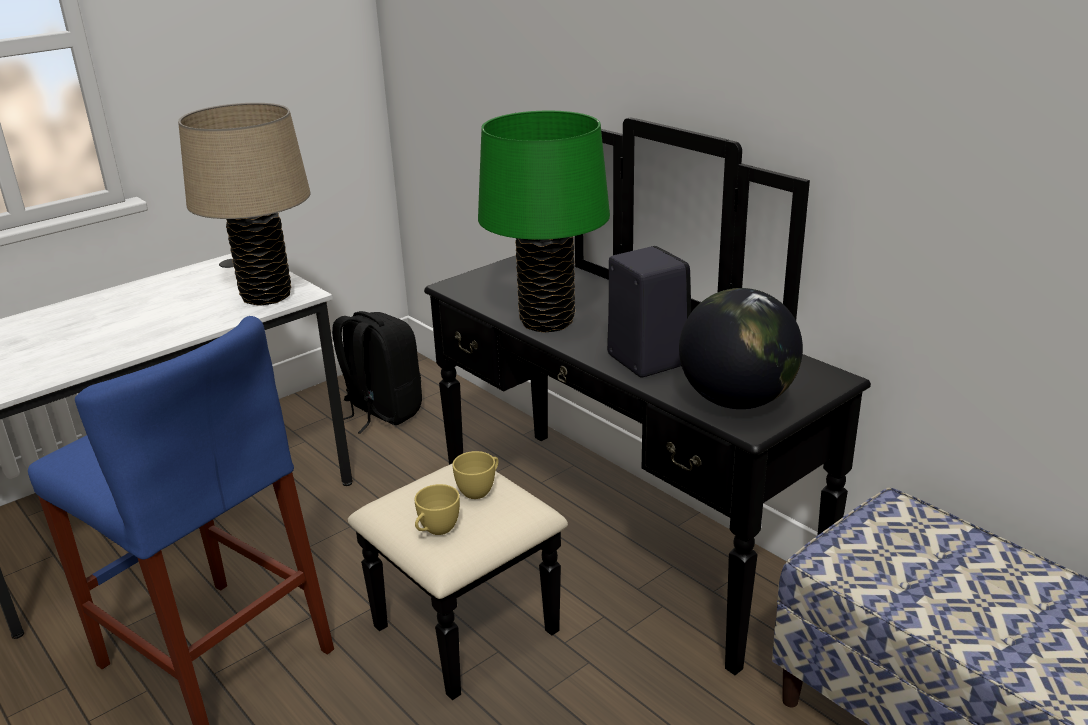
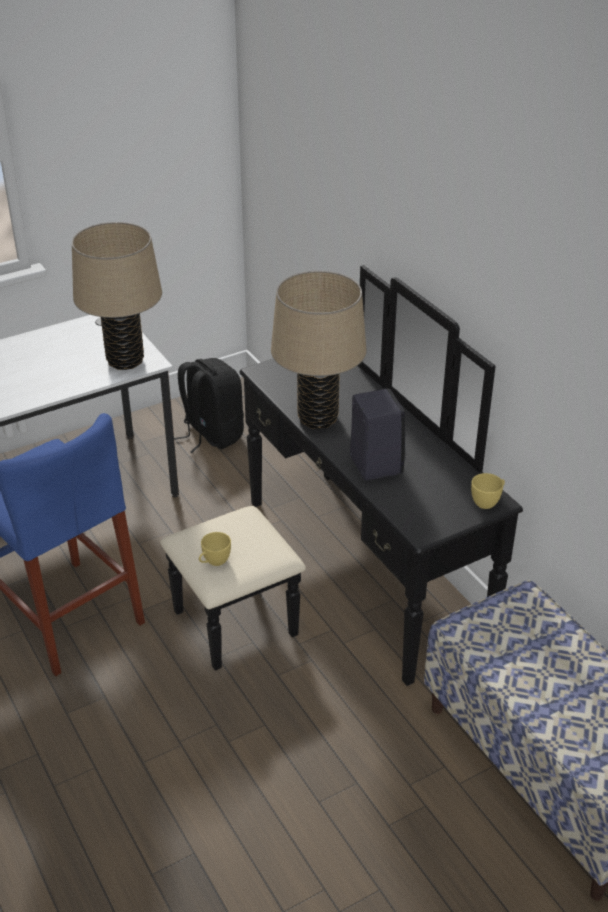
camera: 10 degrees right, 10 degrees up
(480, 490) = (250, 535): yellow cup -> yellow cup (487, 502)
(547, 322) = (317, 418): green table lamp -> beige table lamp
(736, 401) = (421, 510): globe -> none

